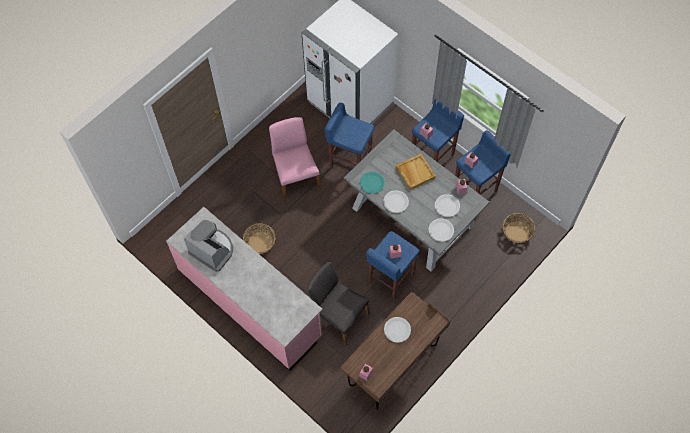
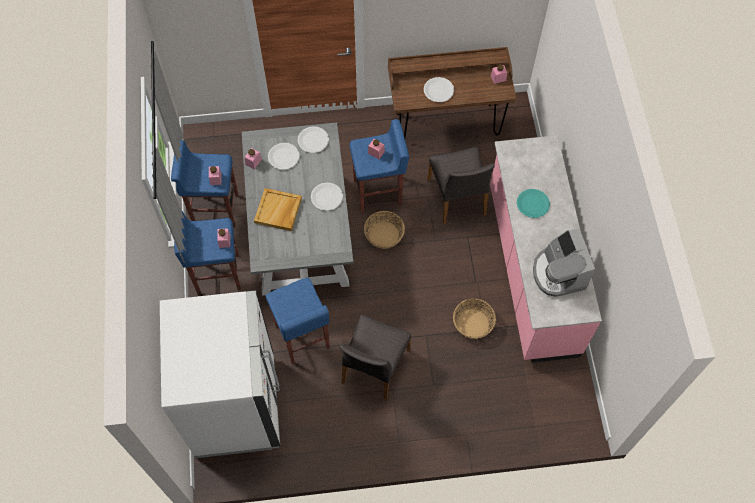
camera: 140 degrees left, 0 degrees up
(295, 176) = (374, 366): pink chair -> grey chair
(372, 183) = (330, 233): turquoise plate -> turquoise plate (532, 204)
(517, 232) = (224, 145): basket -> basket (384, 235)

